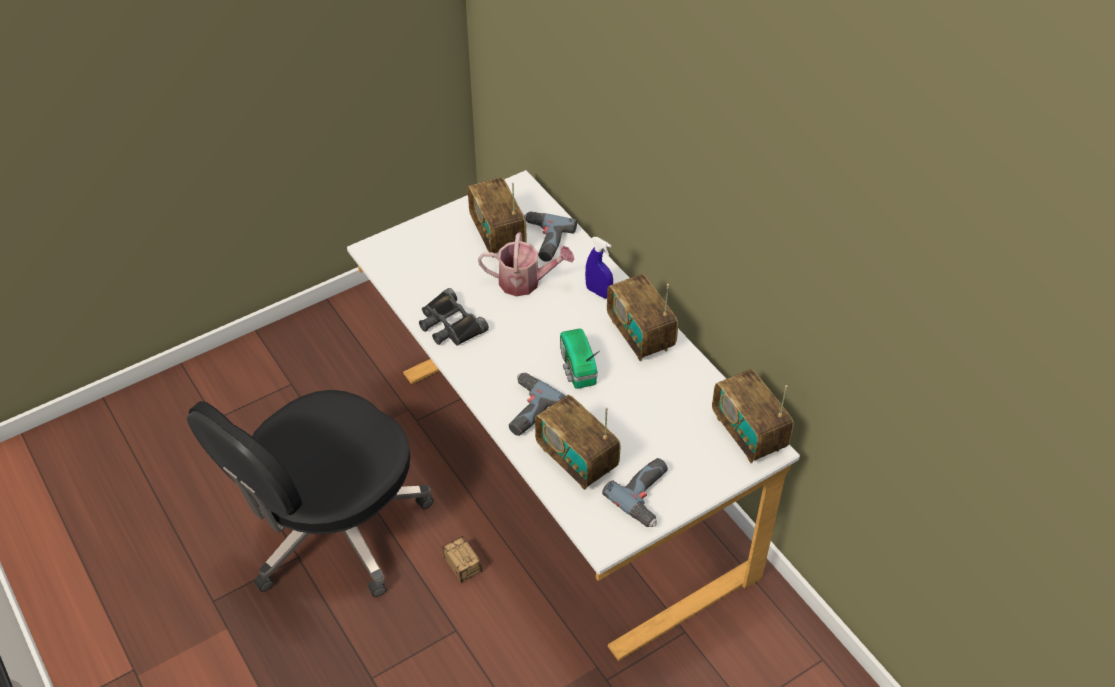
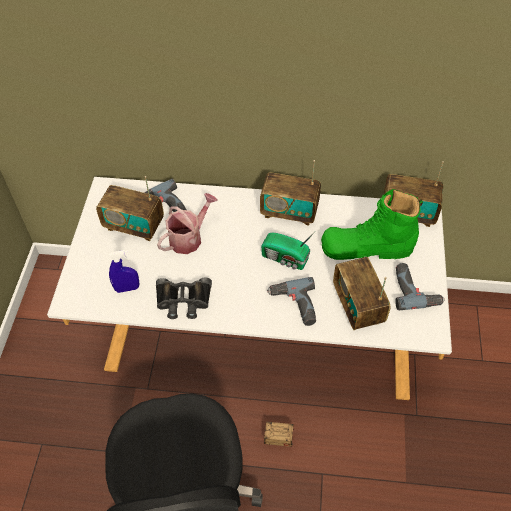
camera: 50 degrees left, 5 degrees up
(577, 459) = (358, 306): radio -> radio turned 75 degrees clockwise
(598, 292) = (235, 208): blue spray bottle -> blue spray bottle (127, 288)
(662, 425) = (367, 247): none -> green boot

